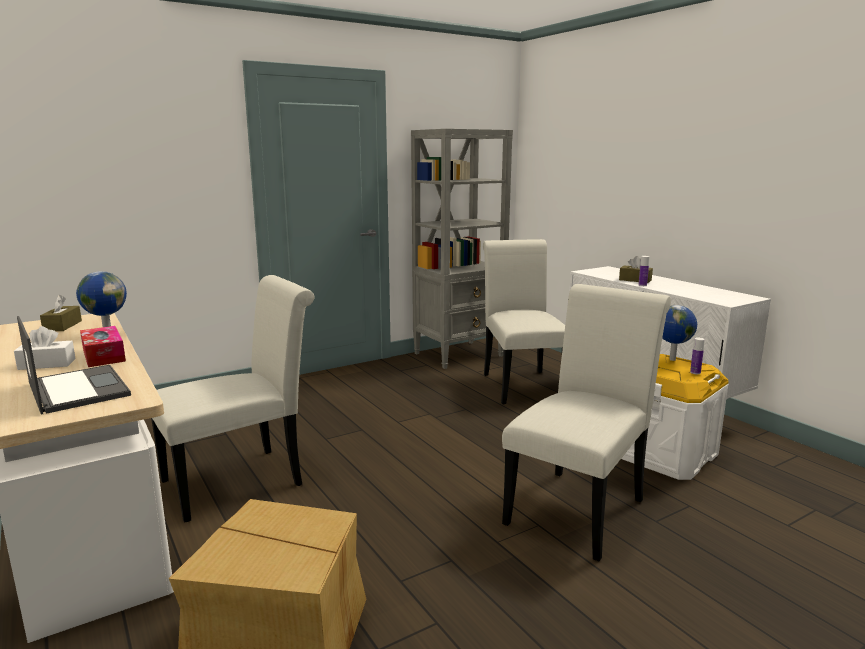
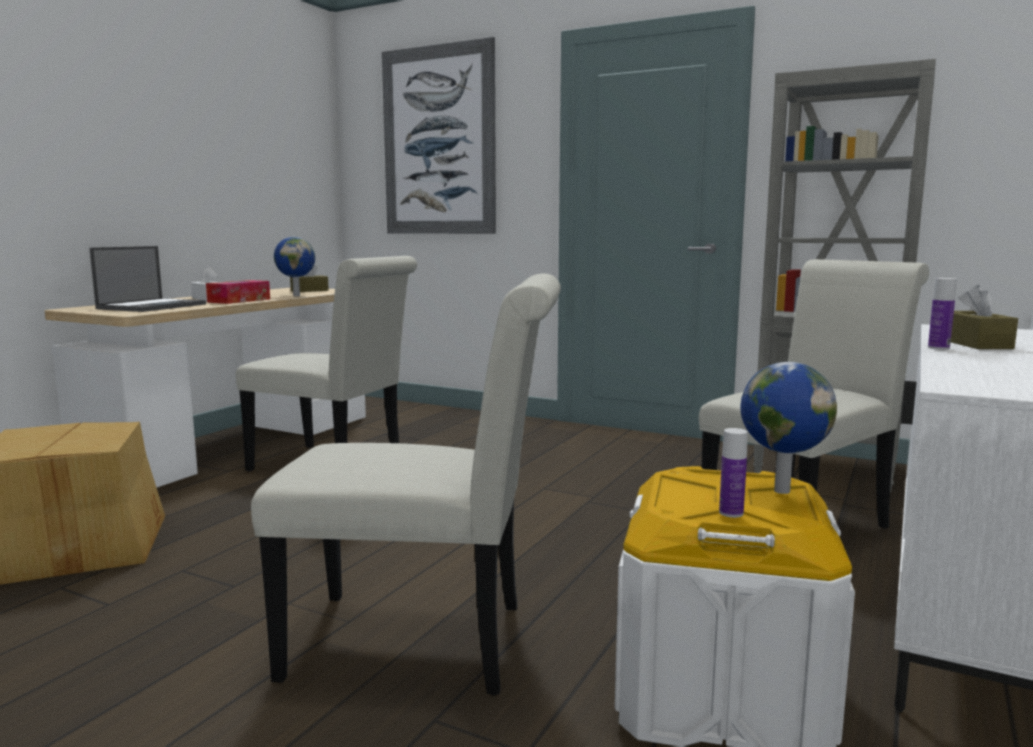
camera: 60 degrees right, 5 degrees down
(114, 147) = (438, 141): none -> picture

